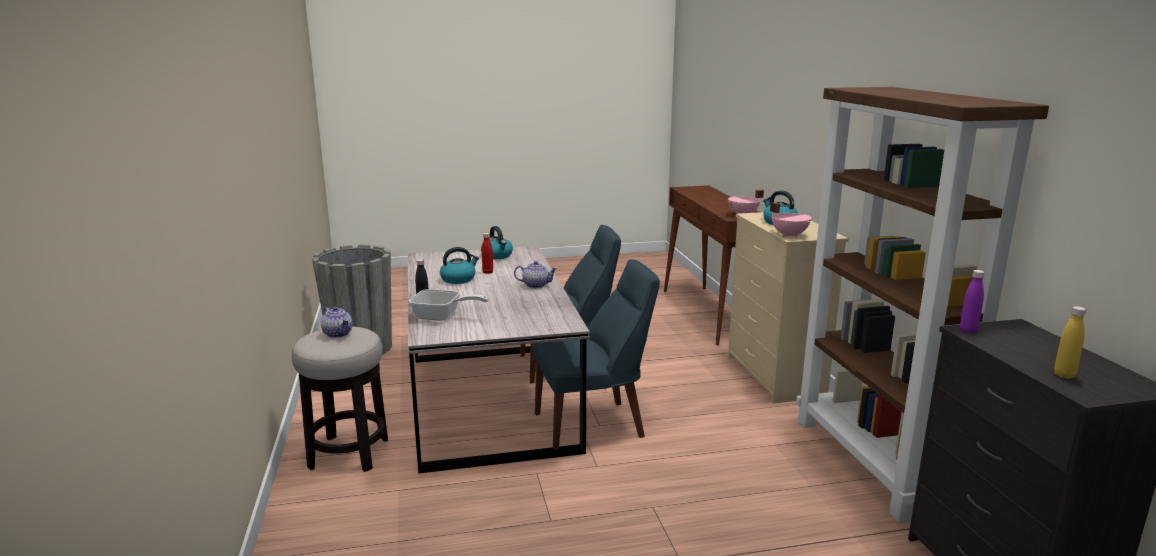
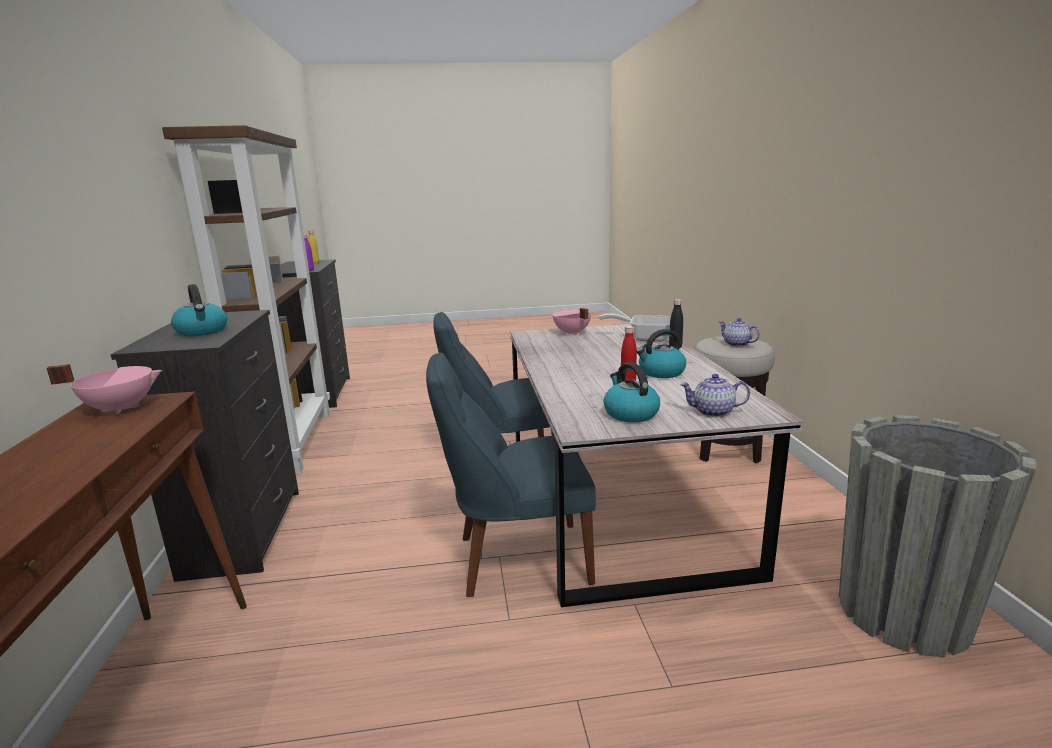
camera: 175 degrees left, 0 degrees up
(536, 285) = (558, 366): teapot -> teapot (712, 412)
(774, 376) = (245, 531): beige dresser -> black dresser
(789, 235) = (244, 315): pink cooking pot -> pink cooking pot (571, 333)

